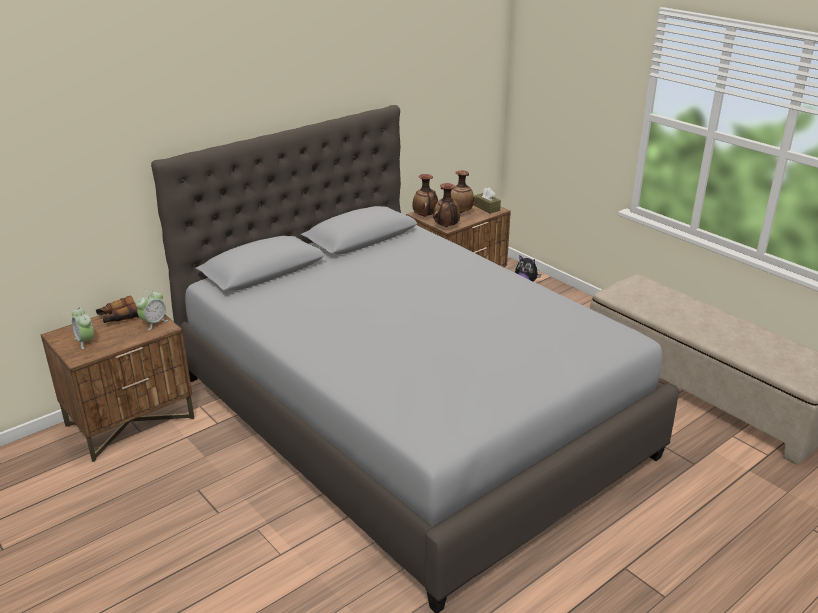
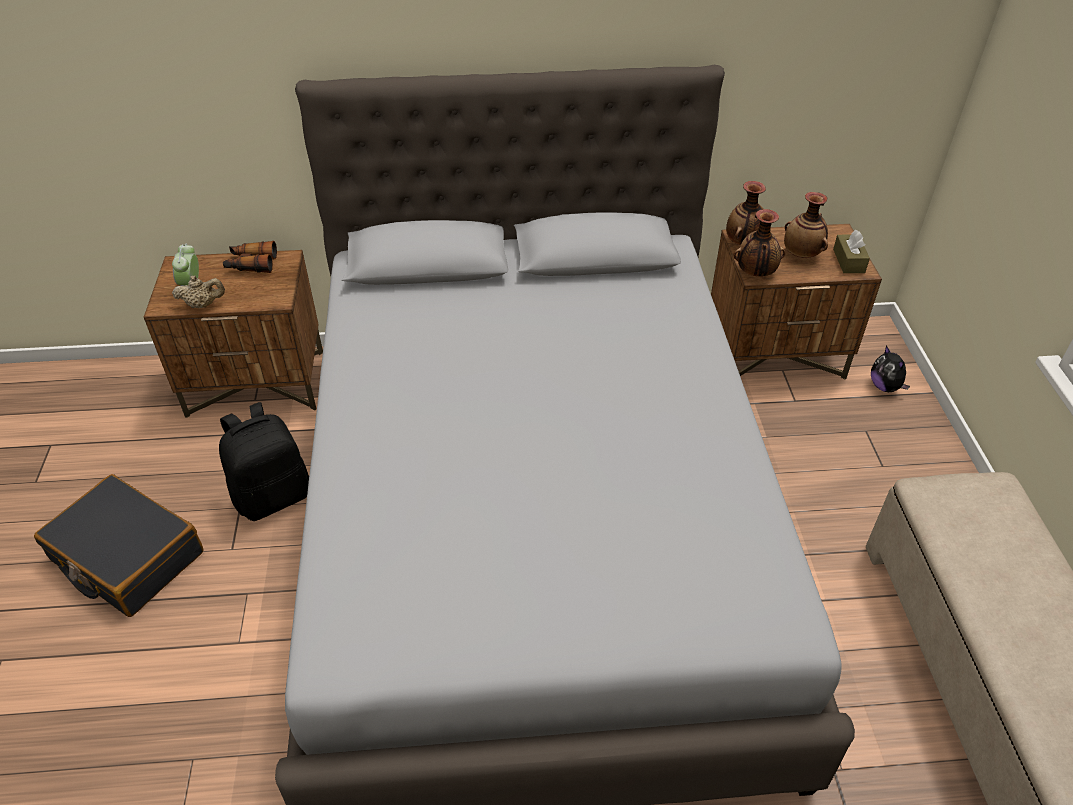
camera: 35 degrees right, 15 degrees up
(110, 348) = (203, 305): none -> beige teapot
(139, 553) = (127, 557): none -> black suitcase
(154, 323) = (274, 288): alarm clock -> none
(216, 473) = (273, 495): none -> black backpack

